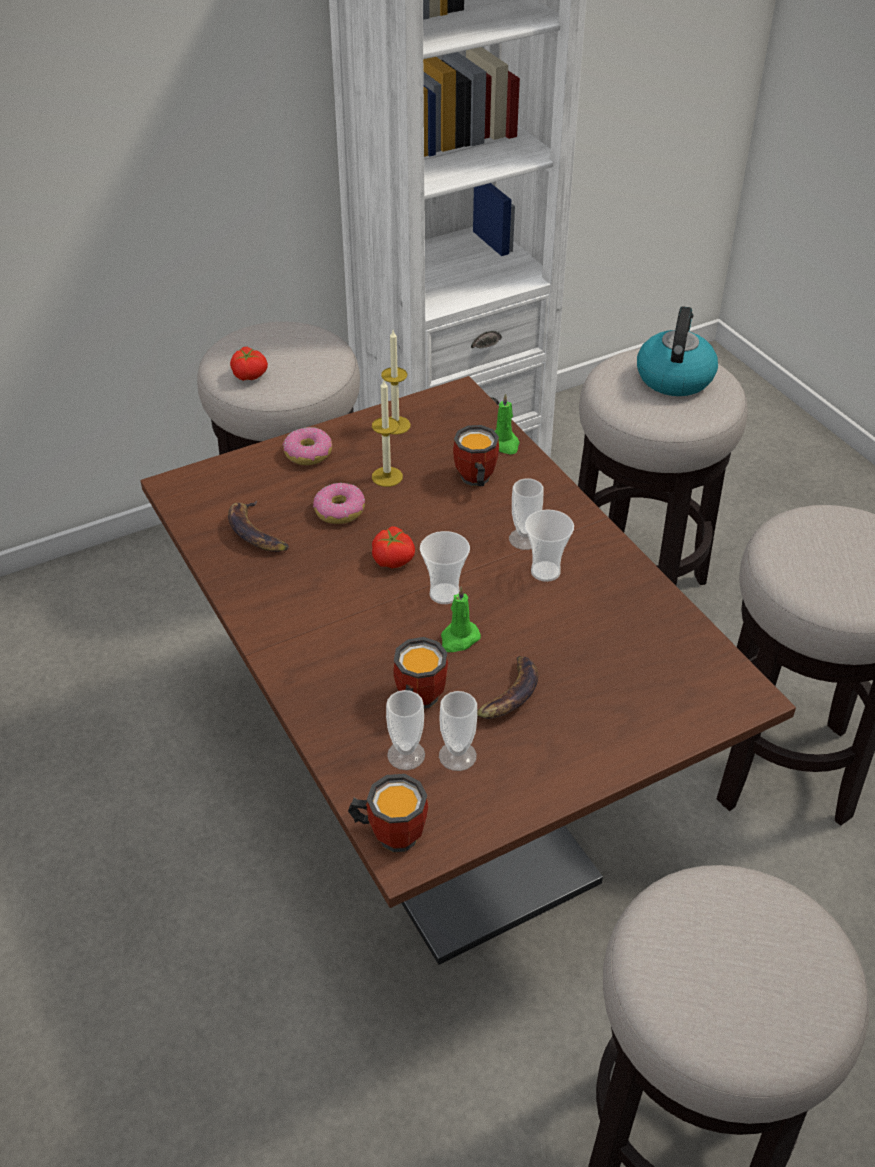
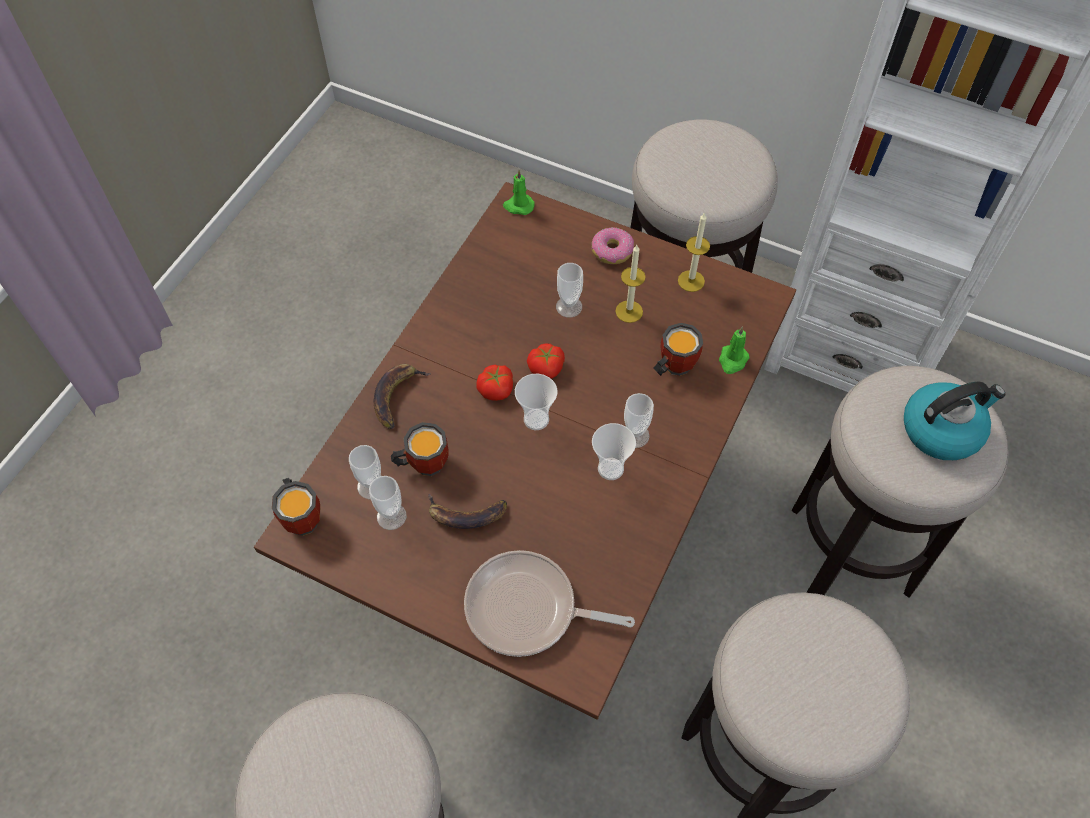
camera: 55 degrees right, 15 degrees up
(250, 374) = (671, 162): tomato -> tomato (496, 389)
(255, 532) = (507, 275): banana -> banana (397, 396)
(339, 510) = (569, 307): donut -> cup
(459, 639) = (499, 454): green candle -> green candle (518, 206)
(650, 701) = (527, 609): none -> frying pan

